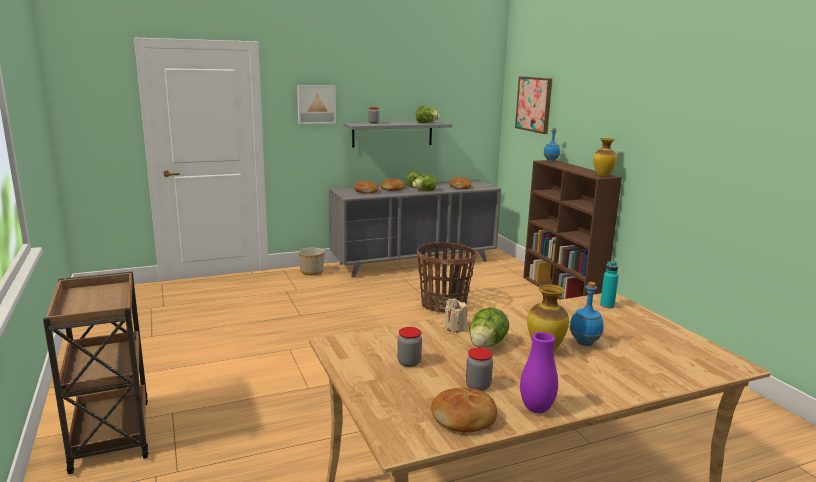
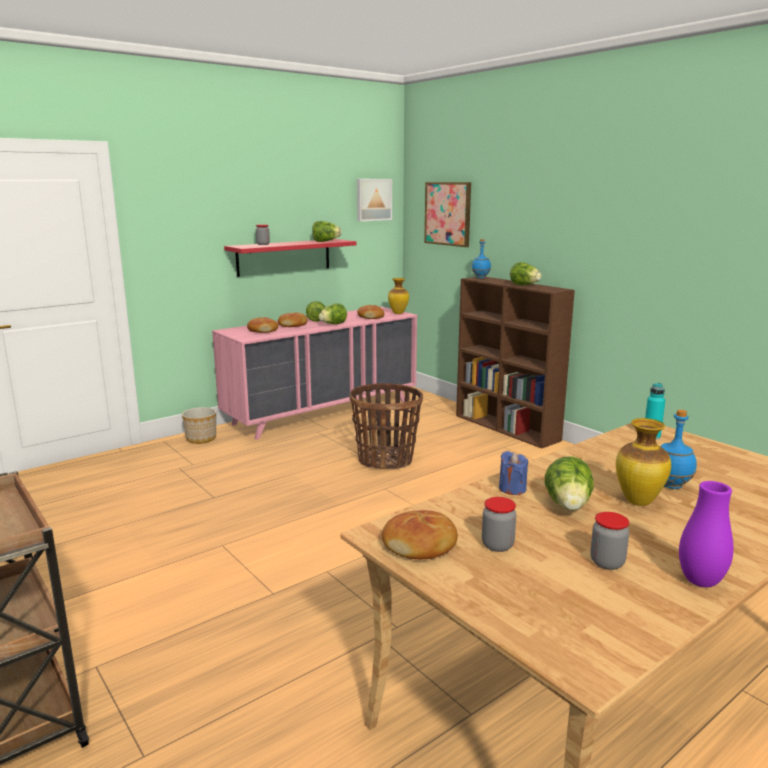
camera: 15 degrees left, 0 degrees up
(316, 104) = (188, 223): picture -> picture (373, 199)
(392, 134) = (284, 257): grey shelf -> red shelf
(414, 262) = (323, 412): grey dresser -> pink dresser
(455, 328) = (512, 489): beige candle -> blue candle
(464, 419) = (632, 613): bread -> bread (421, 545)
(581, 170) = (524, 285): none -> lettuce
(602, 176) = (553, 289): vase -> vase (398, 313)

